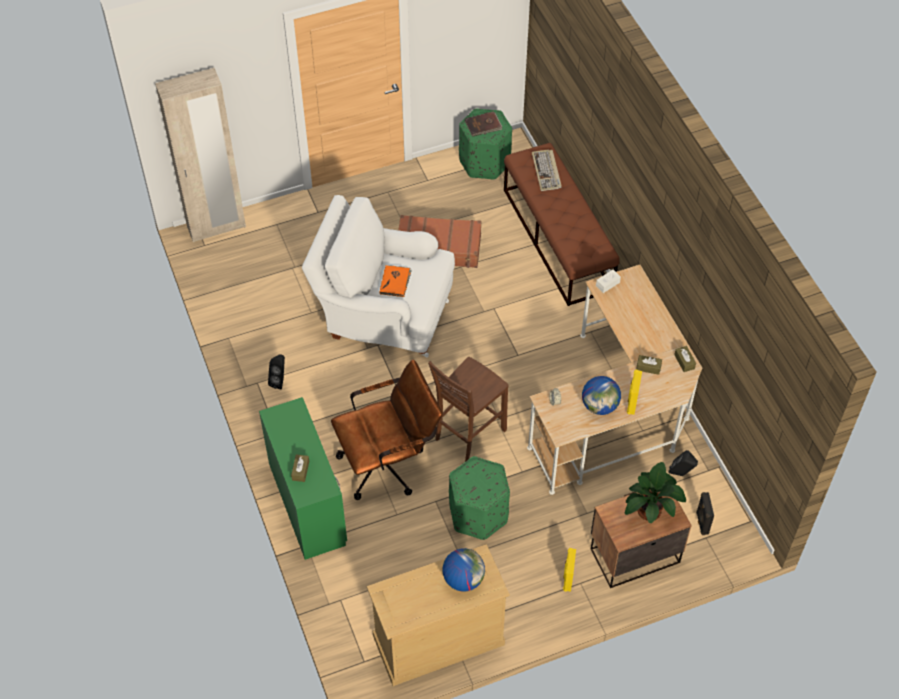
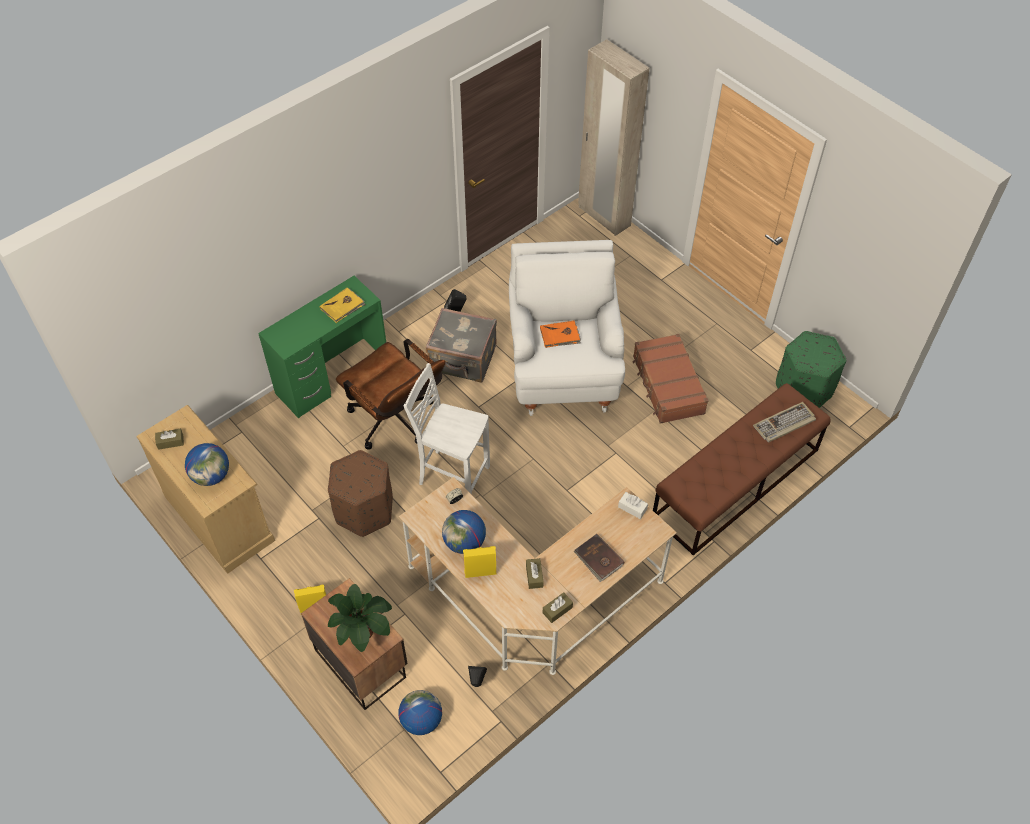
camera: 70 degrees right, 0 degrees up
(296, 429) = (342, 306): none -> yellow book
(300, 471) = (299, 323): brown tissue box -> brown tissue box (170, 442)
(338, 390) = (463, 360): none -> grey suitcase
(468, 434) = (452, 475): brown chair -> white chair
(478, 514) = (364, 510): green ottoman -> brown ottoman
(483, 125) = (814, 350): brown book -> brown book (598, 559)
(701, 523) = (421, 720): black speaker -> globe

